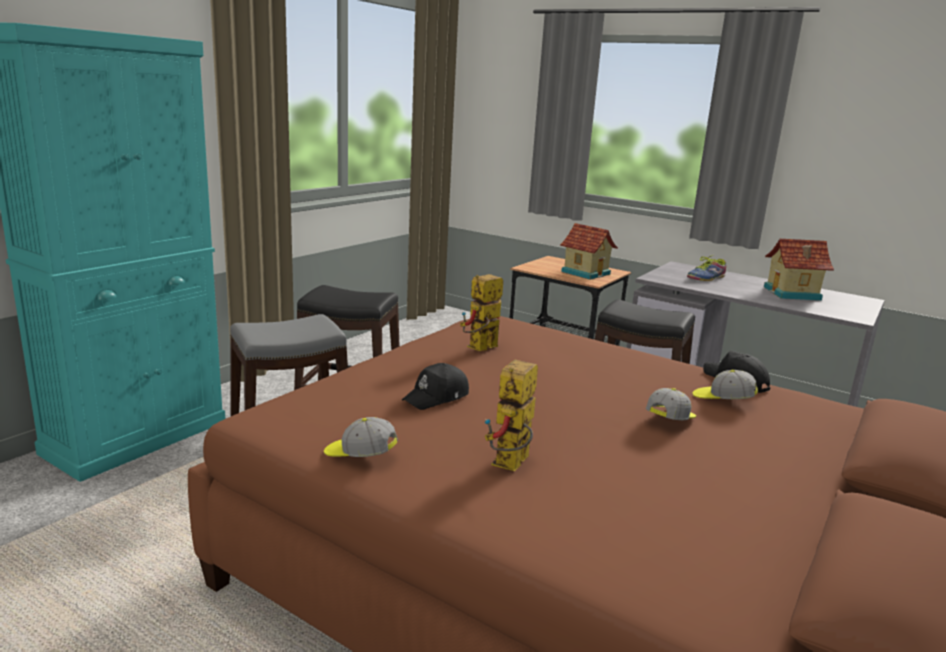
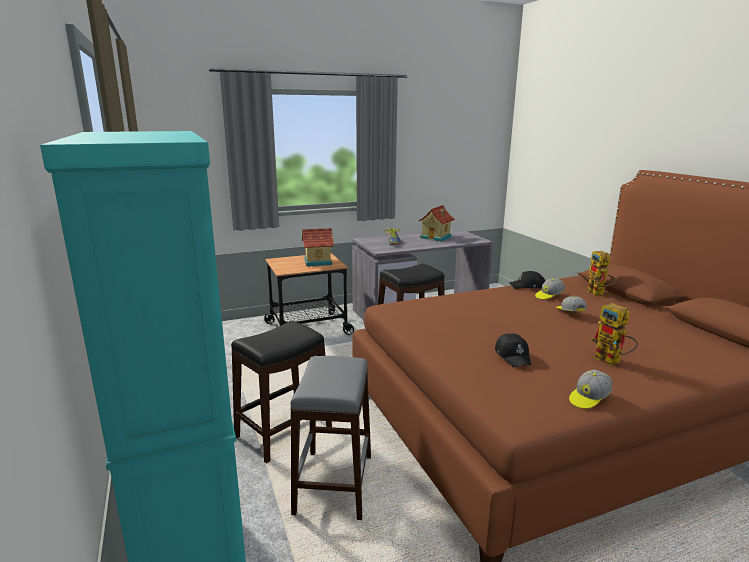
camera: 55 degrees left, 0 degrees up
(480, 349) = (447, 324): toy robot -> toy robot (598, 294)

